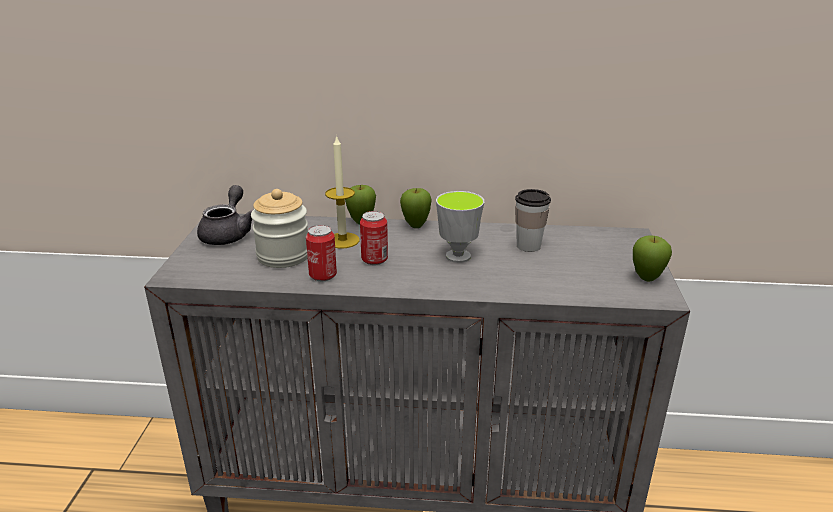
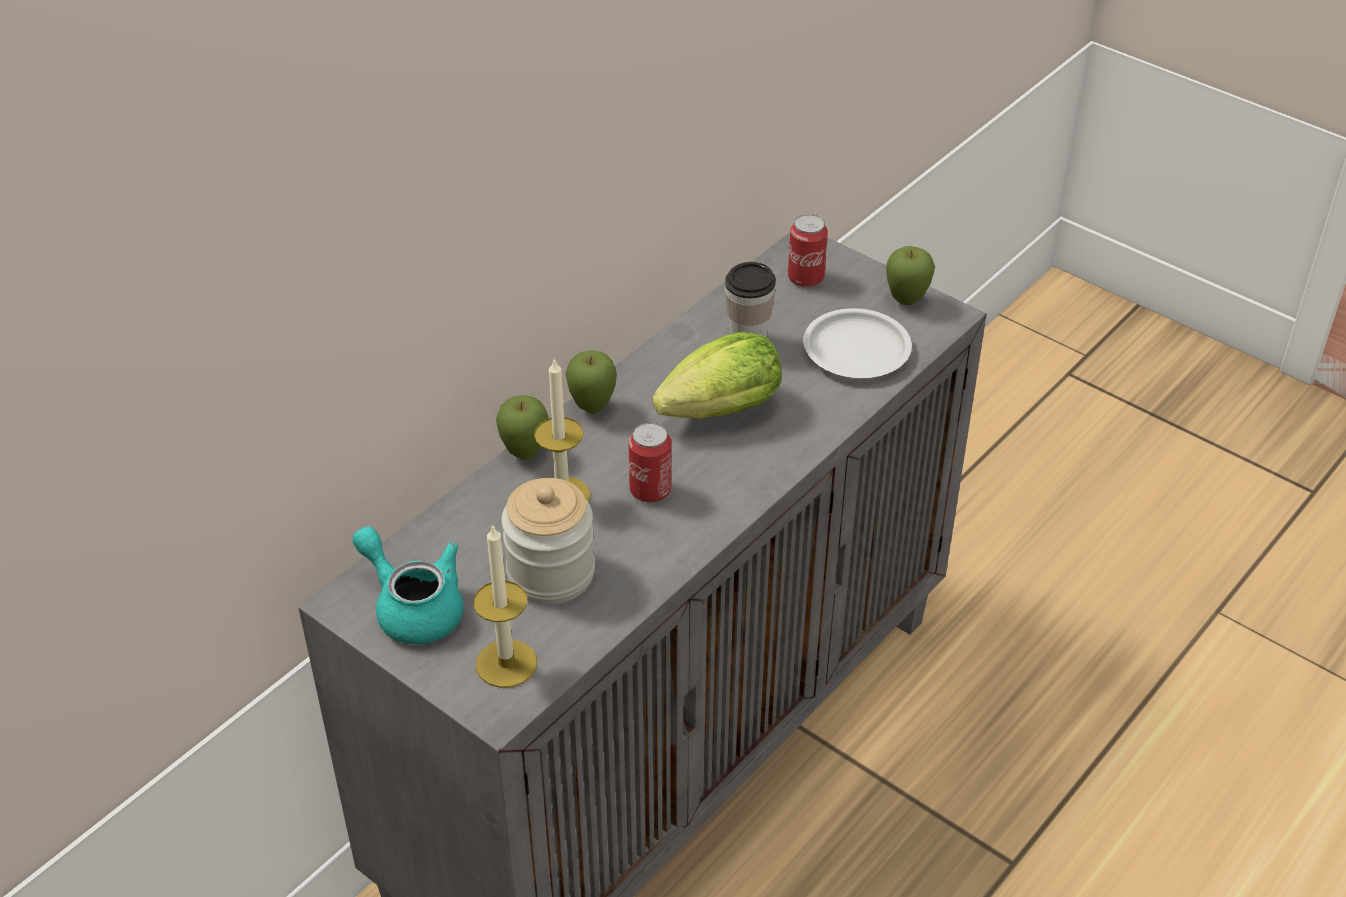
camera: 55 degrees left, 15 degrees up
(208, 267) = (506, 663): none -> candle
(228, 233) = (413, 607): grey teapot -> turquoise teapot
(323, 275) = (646, 556): can -> can (805, 278)
(458, 256) = (715, 413): cup -> lettuce
(576, 278) = (856, 350): none -> white plate

